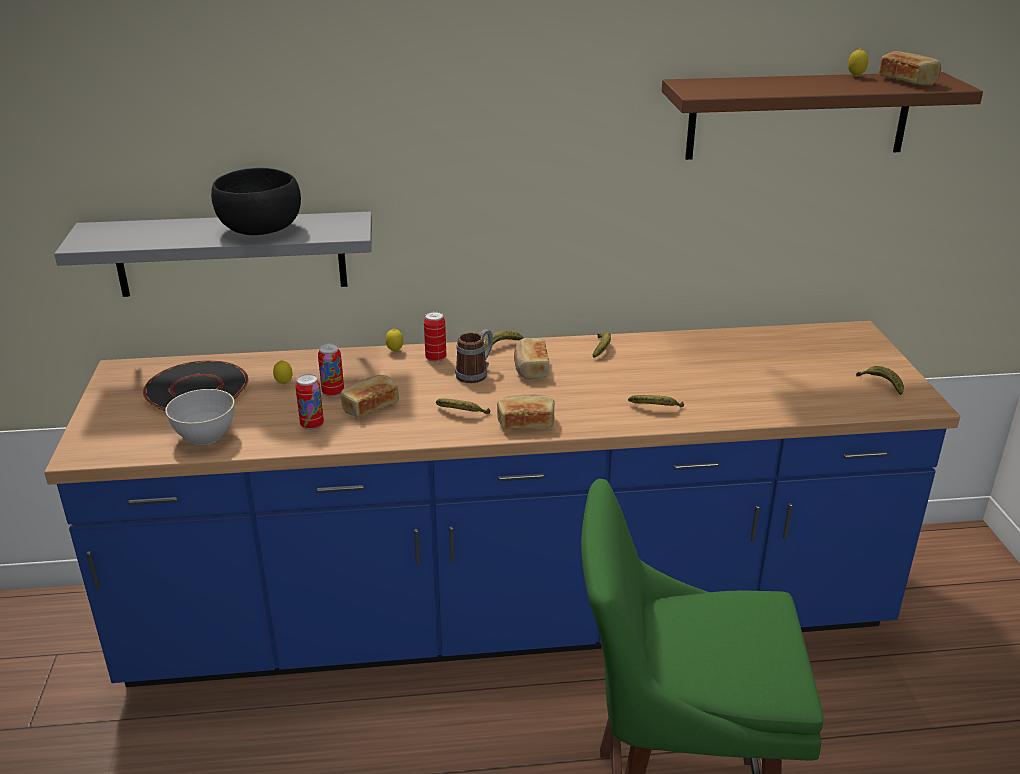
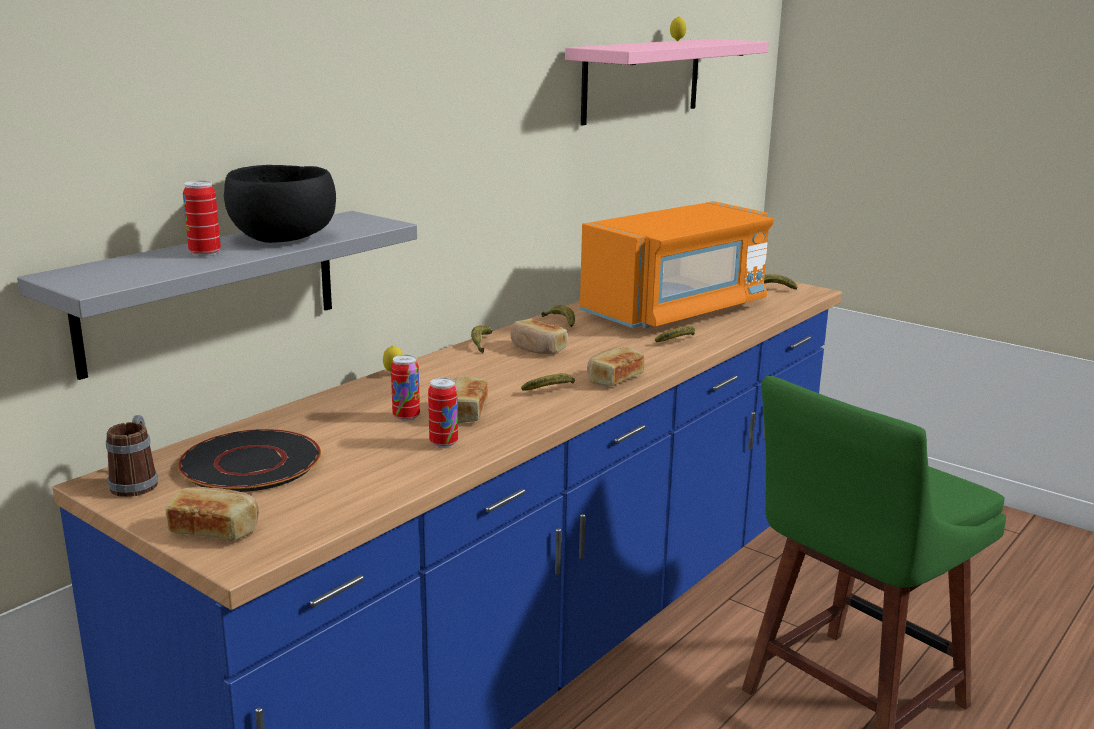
camera: 45 degrees left, 10 degrees down
(205, 436) = (355, 489): grey bowl -> none
(284, 384) = (340, 427): lemon -> none
(436, 358) = (443, 366): can -> can (205, 253)
(476, 373) = (501, 364): mug -> mug (137, 482)
(727, 374) = (676, 310): none -> orange microwave
(798, 116) = (642, 79): brown shelf -> pink shelf
(907, 81) = (715, 41): bread -> bread (215, 530)

